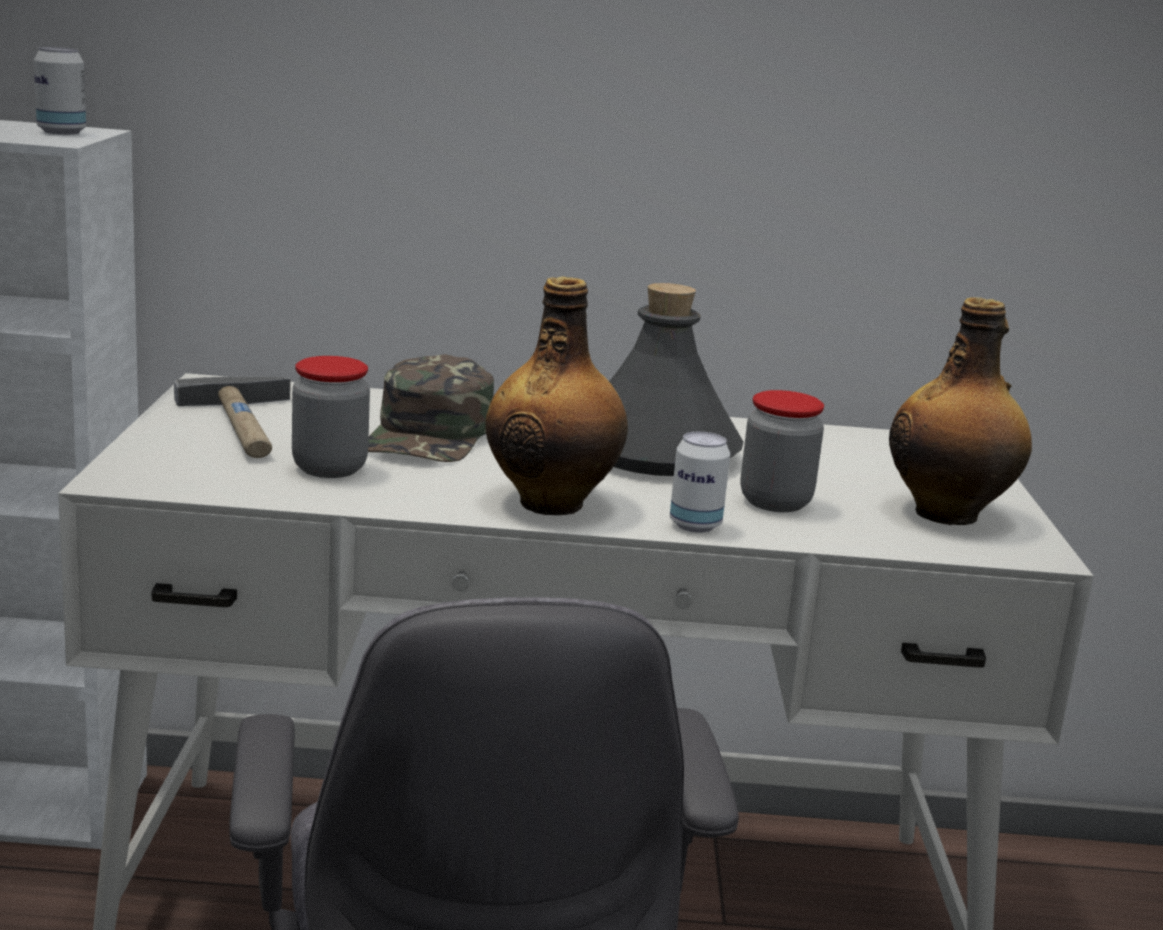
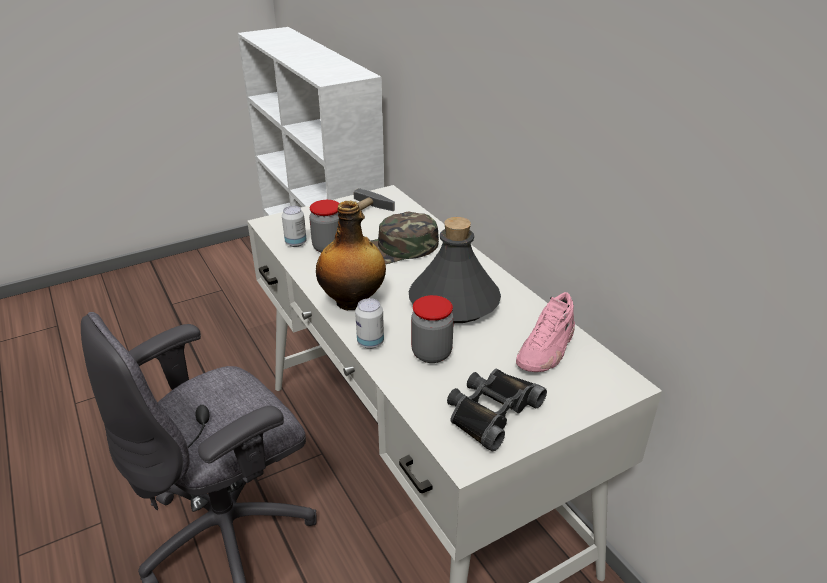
camera: 60 degrees right, 15 degrees up
(61, 132) = (347, 75): can -> can (296, 243)
(843, 450) = (546, 349): none -> pink shoe
(949, 514) = (491, 411): bottle -> black binoculars

